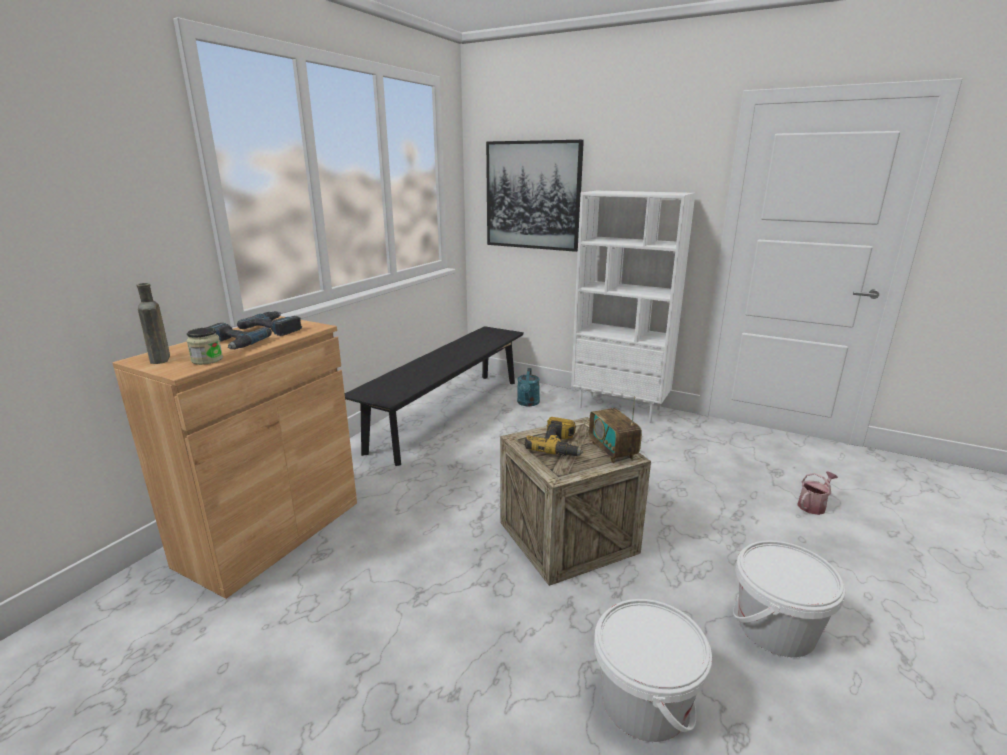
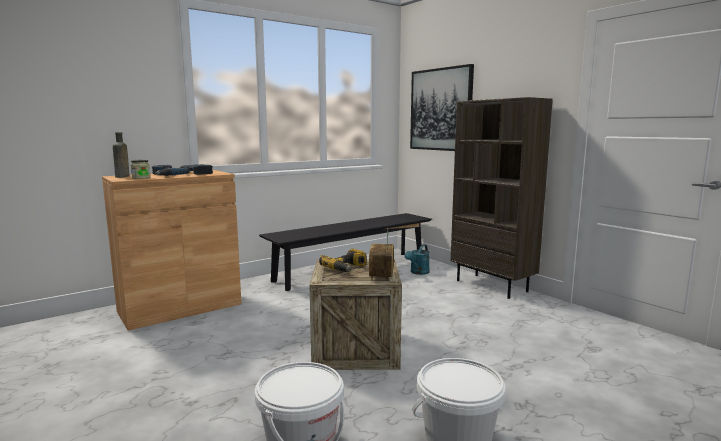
camera: 25 degrees right, 10 degrees down
(620, 408) = (492, 286): white bookcase -> brown bookcase
(813, 505) = (601, 377): watering can -> none

